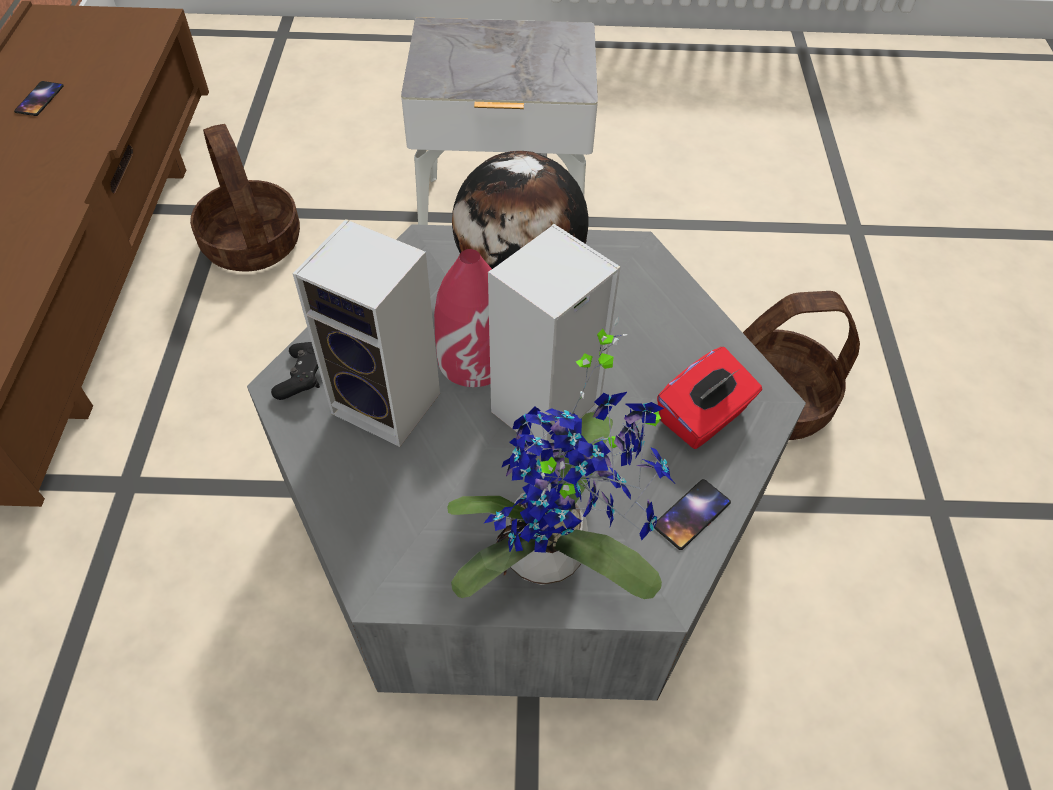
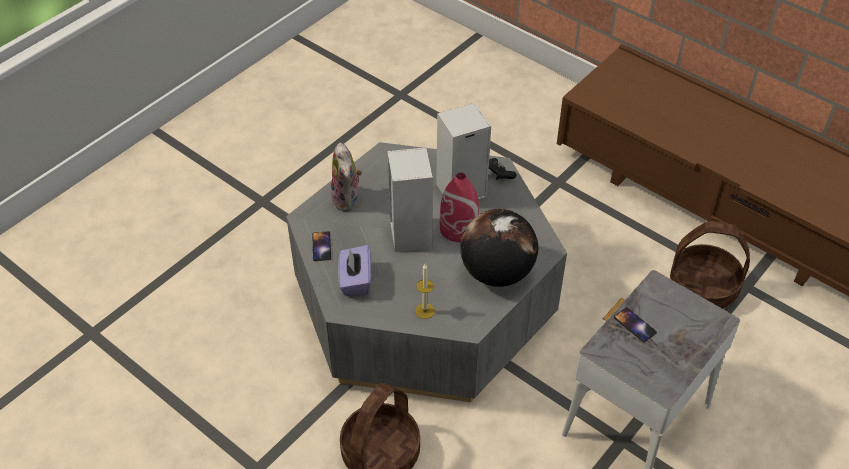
camera: 130 degrees right, 5 degrees down
(40, 99) = (813, 174): phone -> phone (634, 325)
(555, 556) = (348, 200): potted plant -> plush toy
(663, 307) = (425, 311): none -> candle
(703, 417) = (355, 281): red tissue box -> purple tissue box

